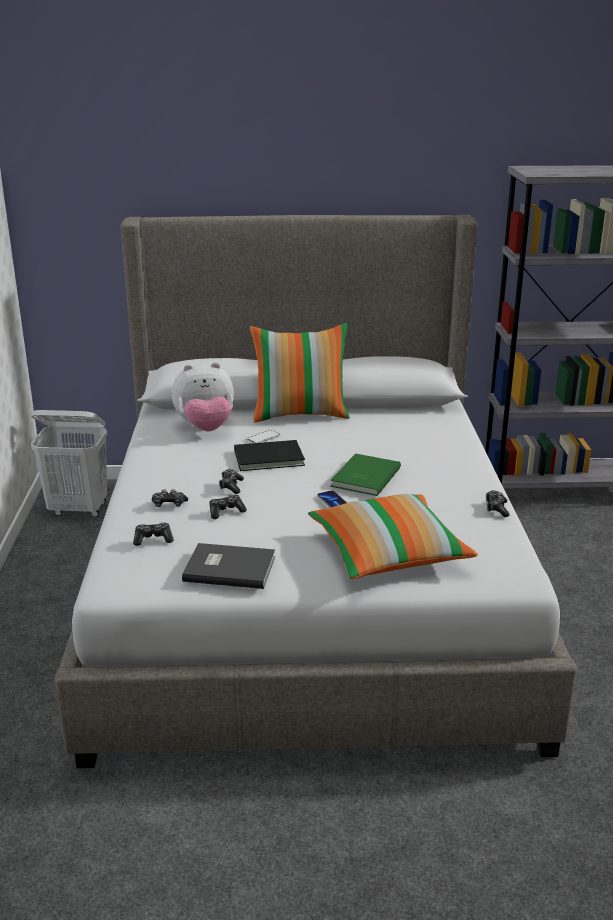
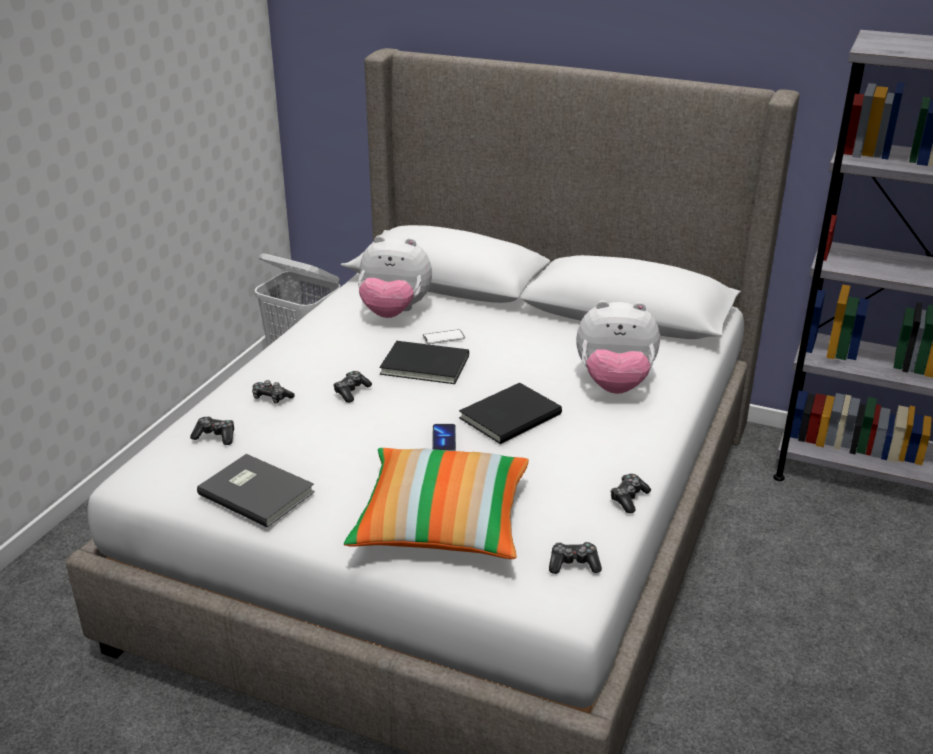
camera: 25 degrees right, 5 degrees up
(226, 511) = (315, 422): game controller -> game controller (573, 564)
(300, 414) = (513, 316): pillow -> none
(363, 477) = (507, 415): green book -> black book
(417, 443) = (614, 385): none -> plush toy

